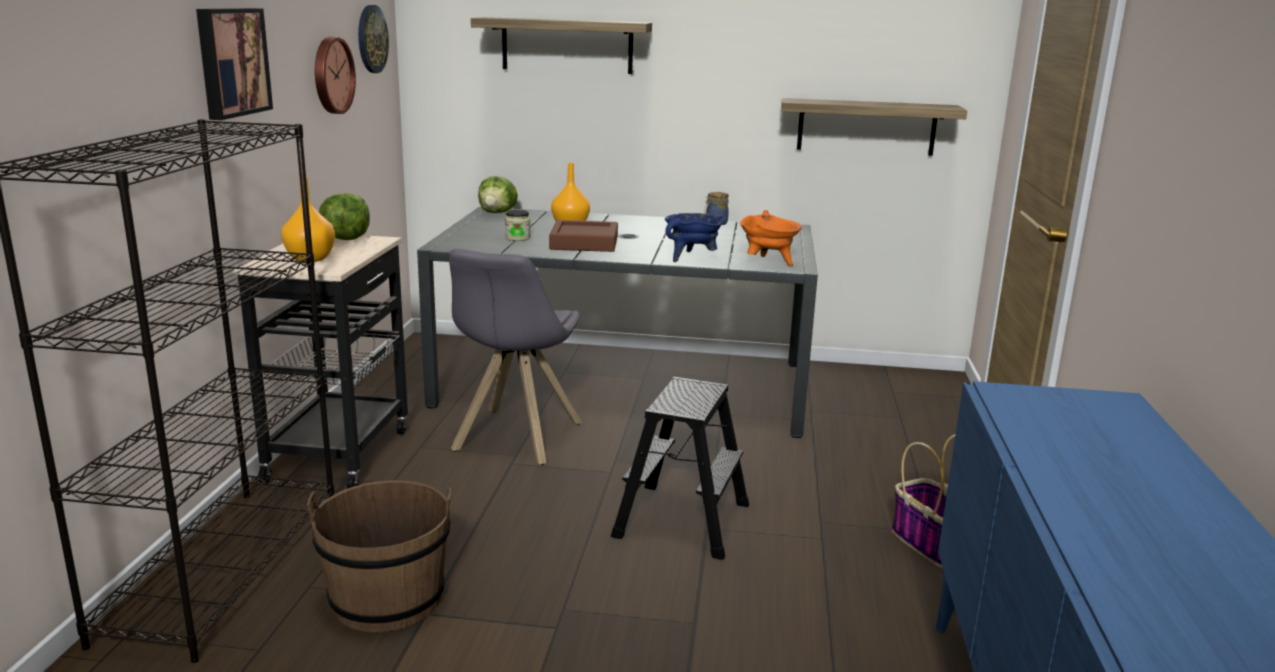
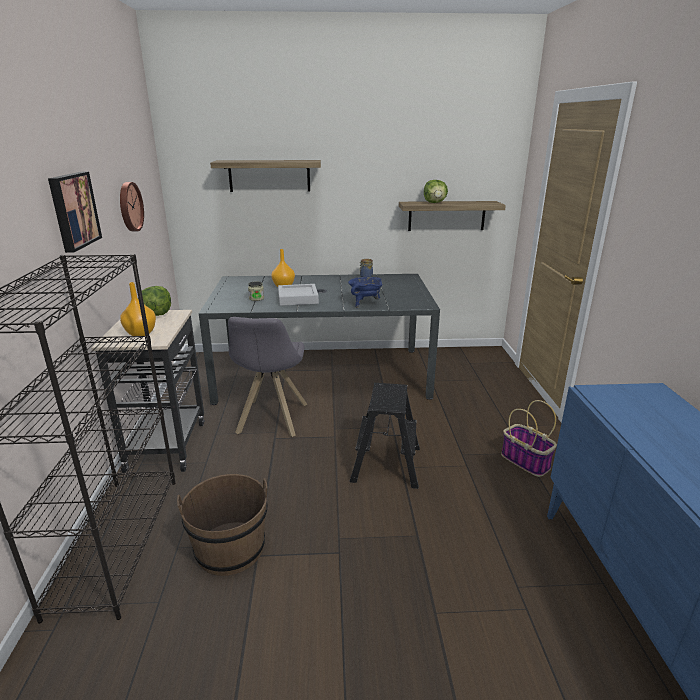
camera: 10 degrees left, 5 degrees up
(371, 39) = (147, 179): wall clock -> none
(497, 213) = (236, 280): lettuce -> lettuce (435, 203)
(584, 243) = (298, 298): brown tray -> grey tray
(768, 263) = (409, 303): orange cooking pot -> none

